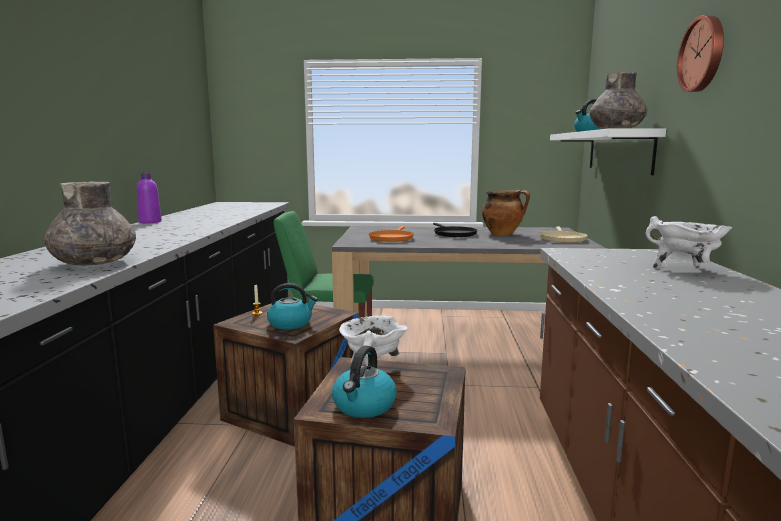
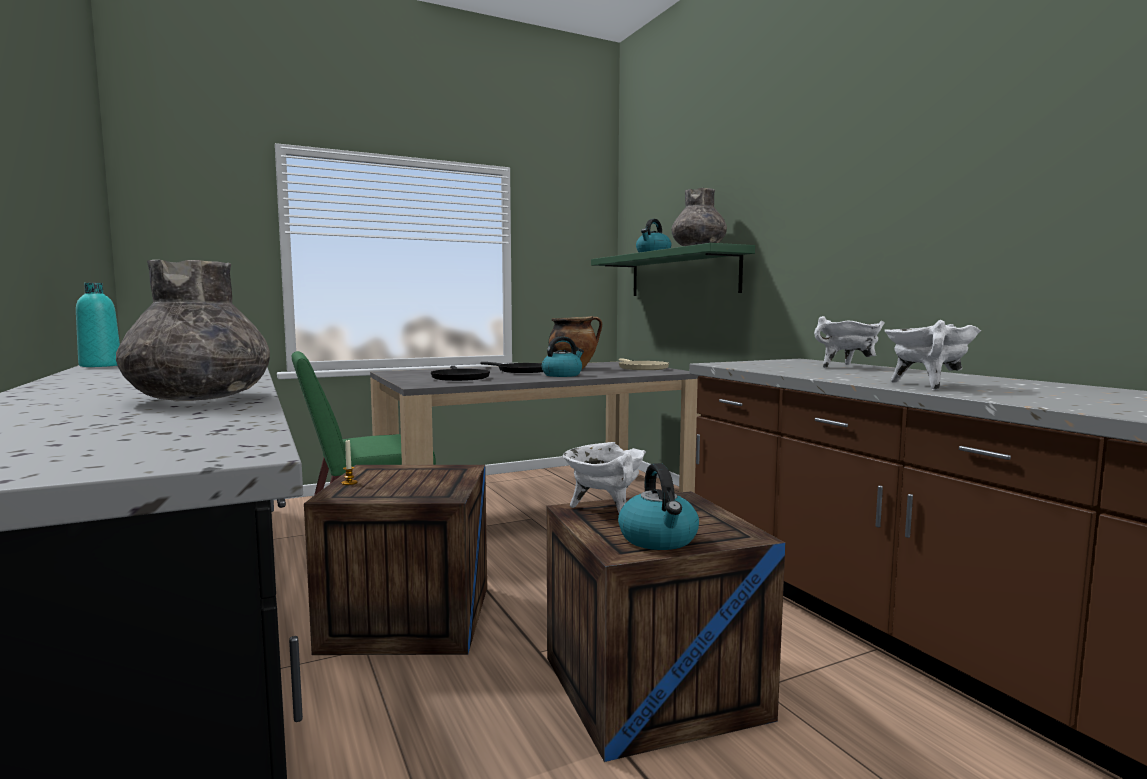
camera: 30 degrees left, 5 degrees down
(150, 222) = (100, 365): purple bottle -> turquoise bottle
(291, 323) = (420, 486): kettle -> kettle (562, 375)
(391, 238) = (459, 378): orange frying pan -> black frying pan
(619, 151) = (682, 274): white shelf -> green shelf
(672, 312) = (926, 385): none -> white cooking pot
(703, 54) = (799, 173): wall clock -> none

